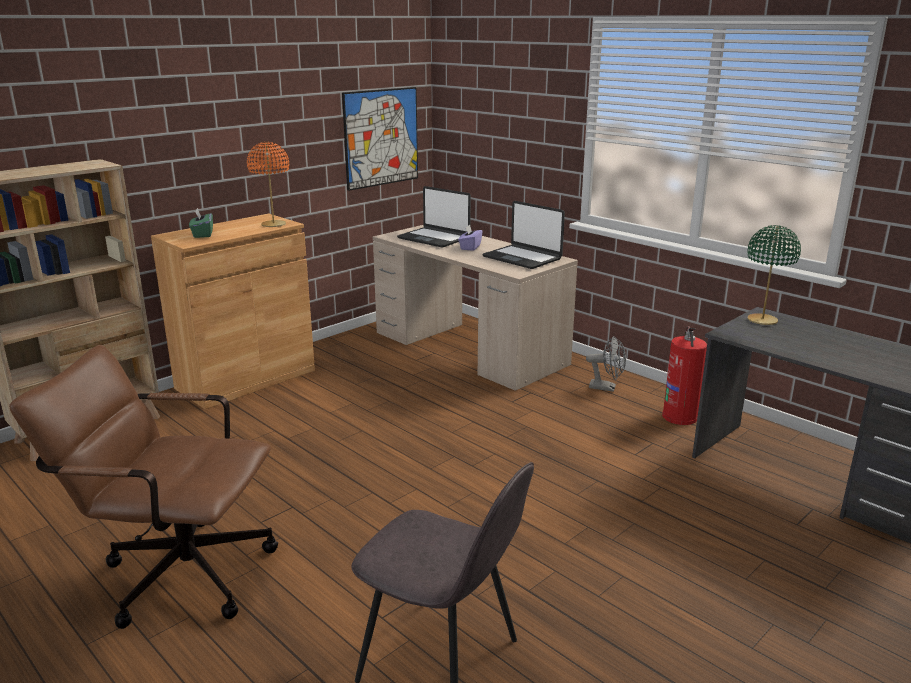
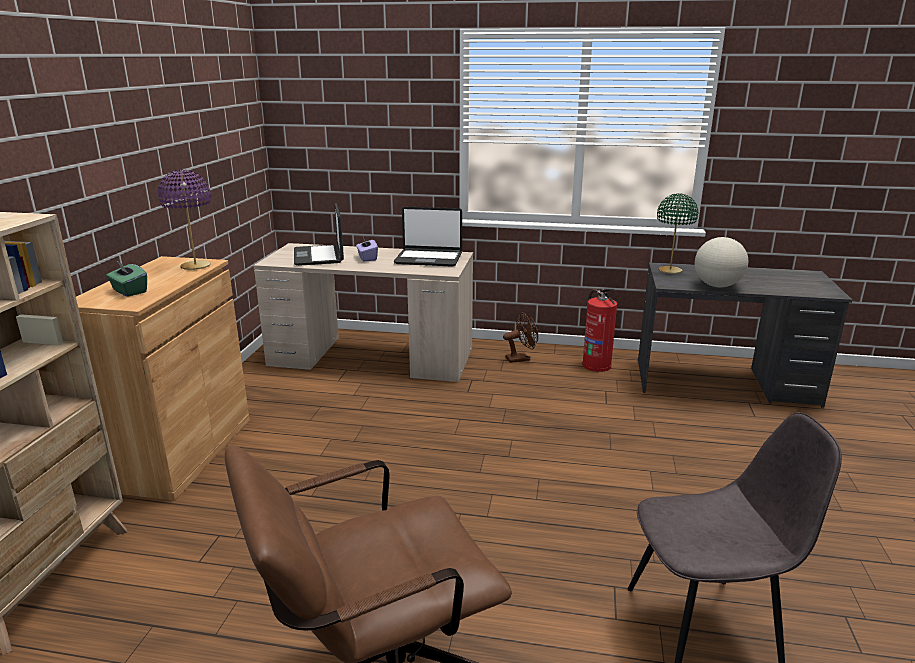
camera: 35 degrees left, 0 degrees up
(274, 225) = (196, 266): orange table lamp -> purple table lamp
(381, 137) = (234, 159): picture -> none
(434, 238) = (319, 256): laptop -> laptop turned 75 degrees clockwise
(606, 387) = (521, 358): grey fan -> brown fan
(787, 348) = (717, 286): none -> globe

